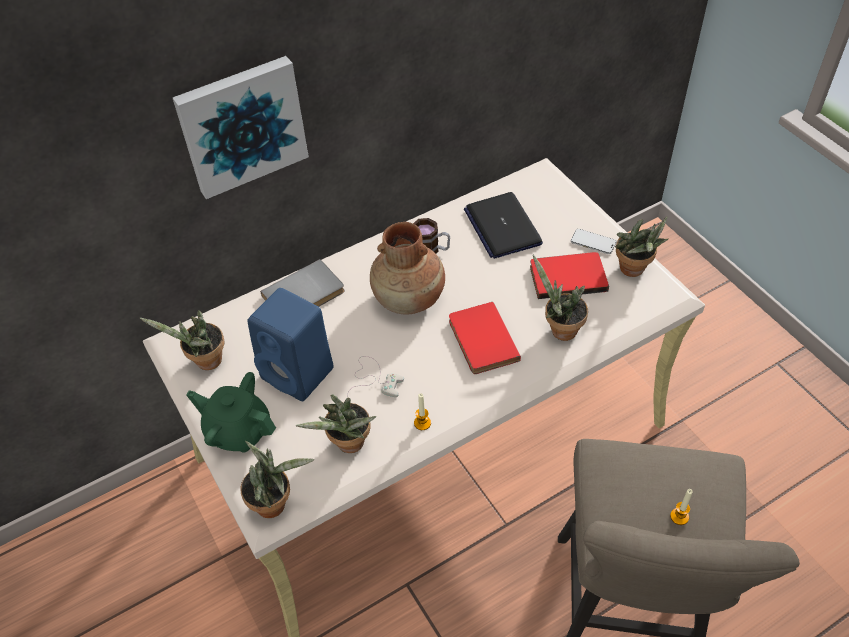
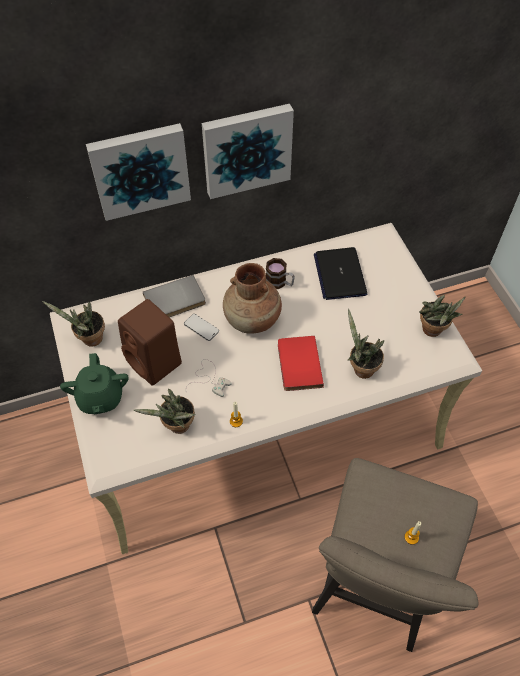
camera: 10 degrees right, 5 degrees up
(238, 431) = (100, 398): green teapot -> green teapot turned 135 degrees counterclockwise
(275, 503) = (113, 460): potted plant -> none
(300, 374) = (155, 363): blue speaker -> brown speaker
(368, 82) = (246, 149): none -> picture
(567, 276) = (379, 325): red book -> none
(593, 242) = (407, 301): phone -> phone (201, 328)

